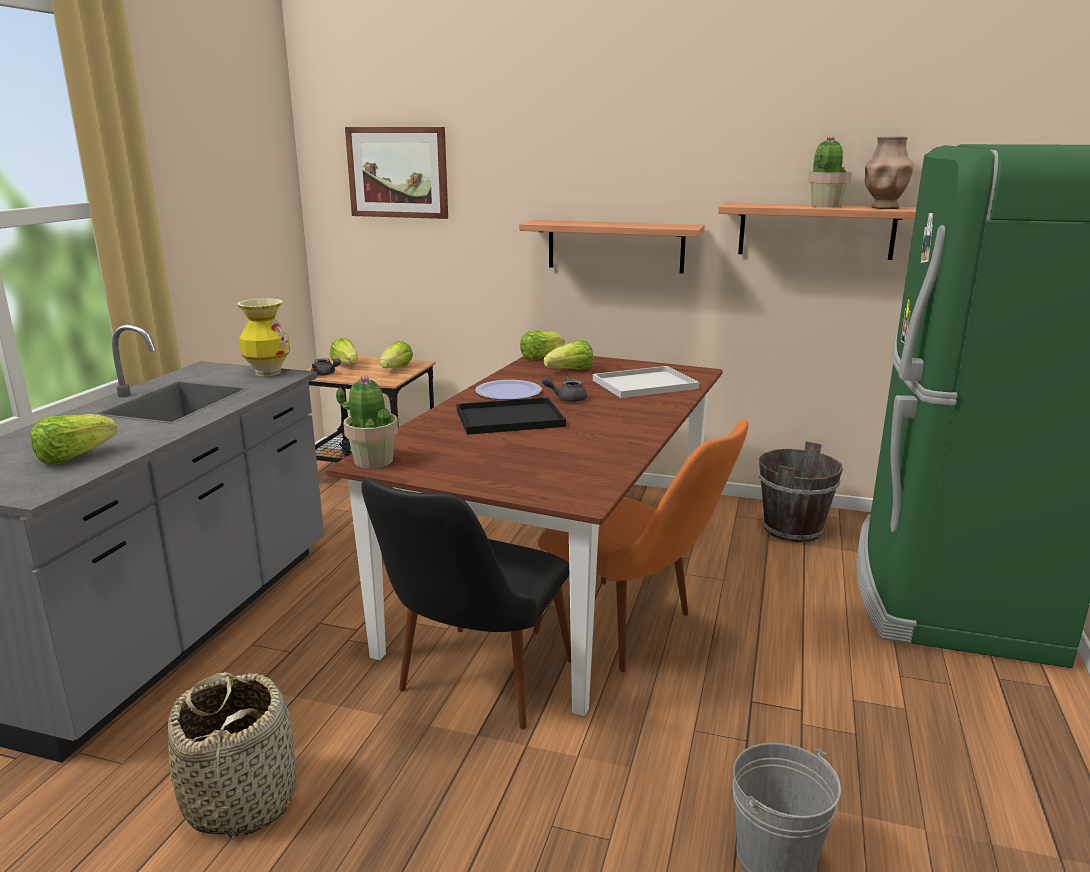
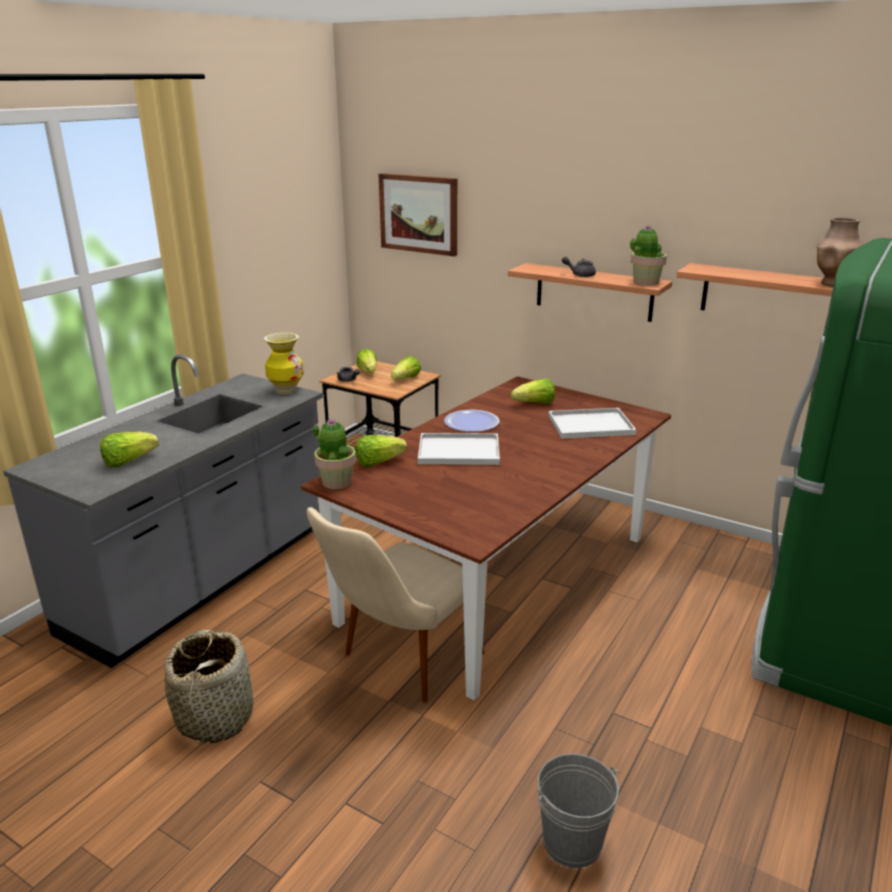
camera: 15 degrees right, 5 degrees up
(474, 692) = (398, 665): black chair -> beige chair
(511, 418) = (460, 450): black tray -> white tray
(540, 357) = (517, 386): lettuce -> lettuce (378, 462)
(566, 399) = (515, 435): grey teapot -> grey teapot (580, 275)
(635, 632) = (543, 637): orange chair -> none
(792, 530) = (724, 562): brown bucket -> none
(825, 206) = (779, 277): potted plant -> potted plant (645, 282)

